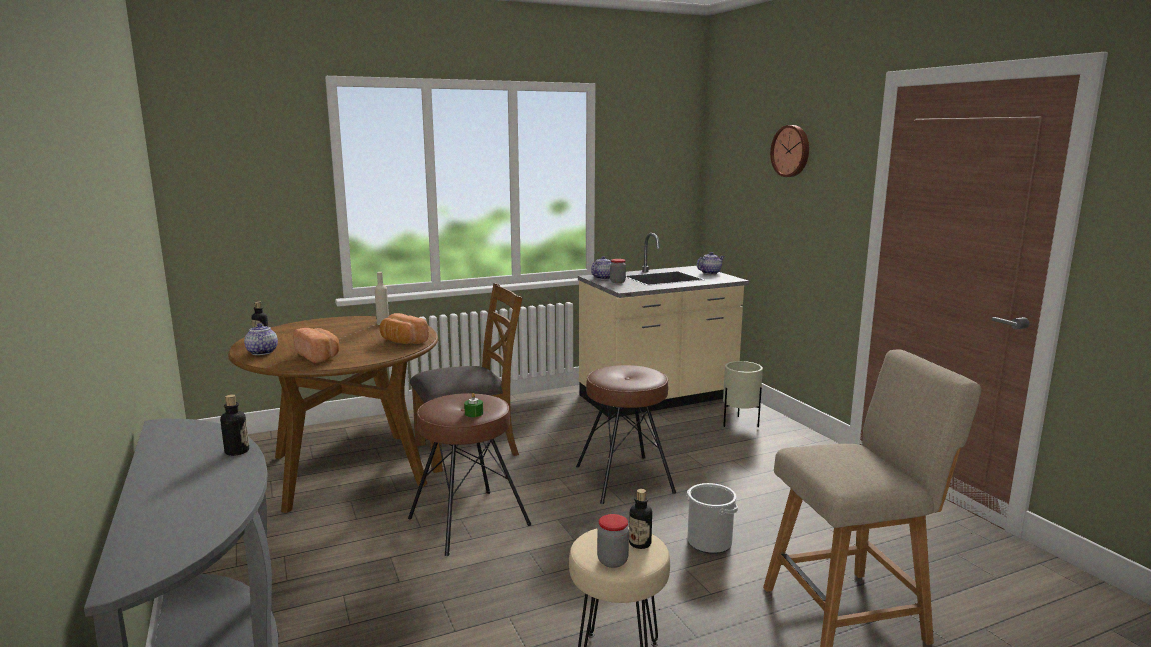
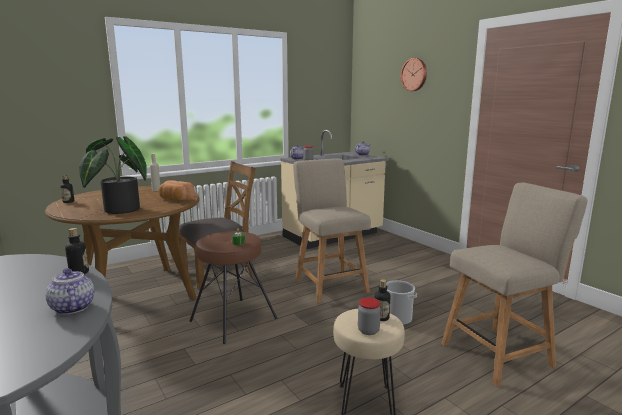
camera: 10 degrees left, 0 degrees up
(262, 352) = (72, 210): teapot -> teapot (72, 307)
(319, 356) = (117, 210): bread -> potted plant
(625, 479) = (329, 284): brown stool -> beige chair
(740, 423) = (389, 247): beige planter -> none

